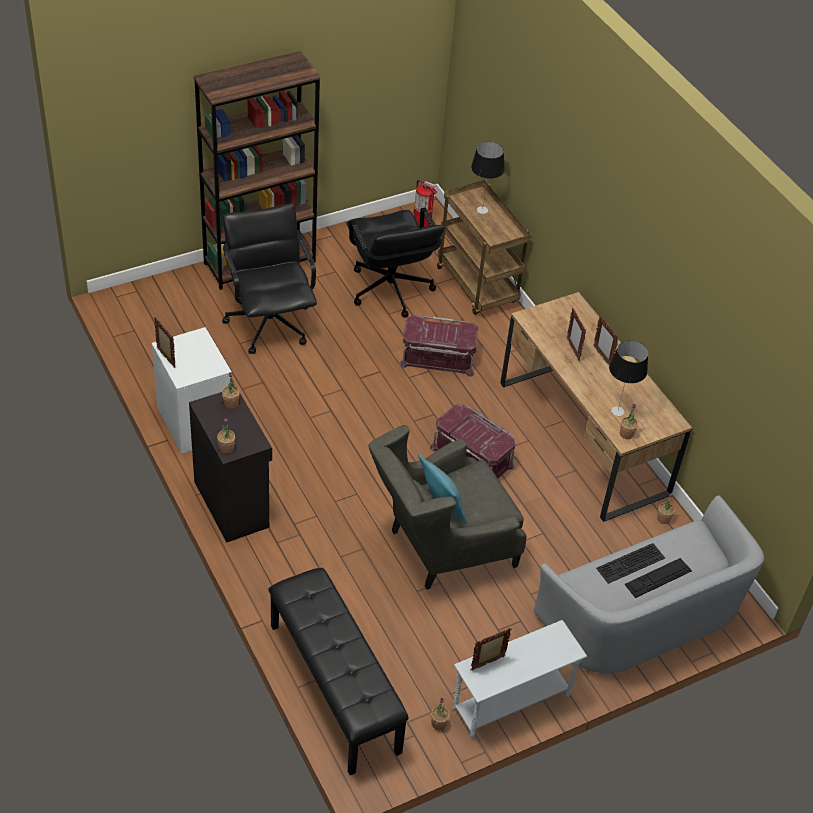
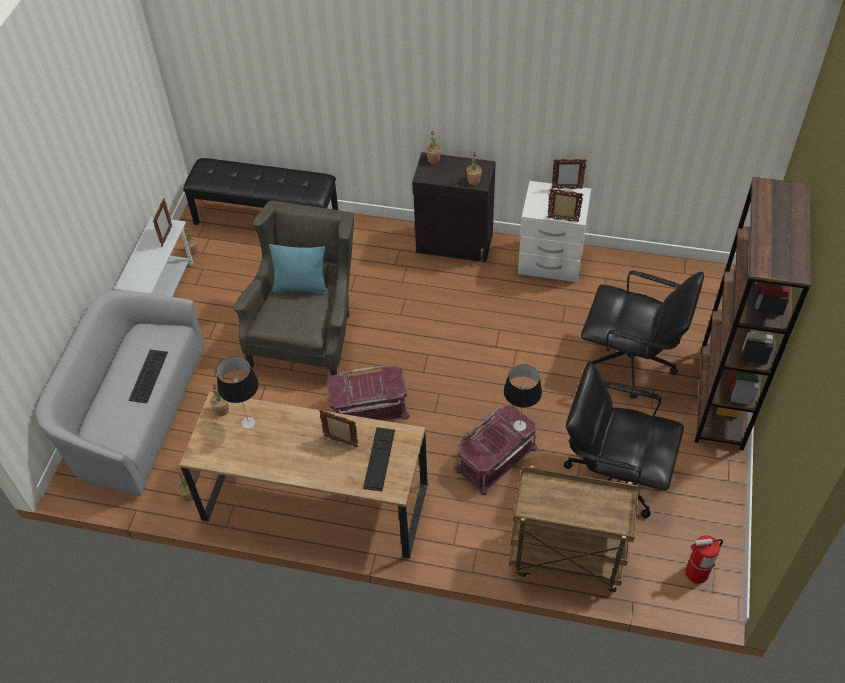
camera: 135 degrees right, 5 degrees up
(482, 210) = (591, 510): table lamp -> table lamp (519, 425)
(602, 356) = (313, 459): picture frame -> picture frame (563, 220)
(658, 577) = (120, 383): keyboard -> keyboard (379, 459)

